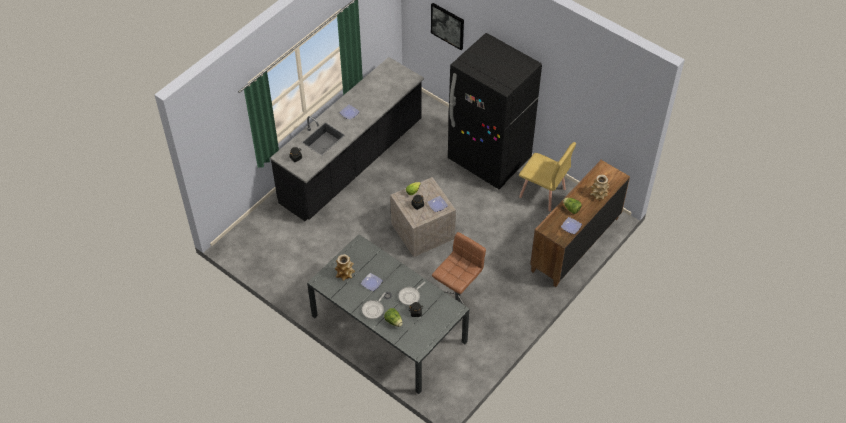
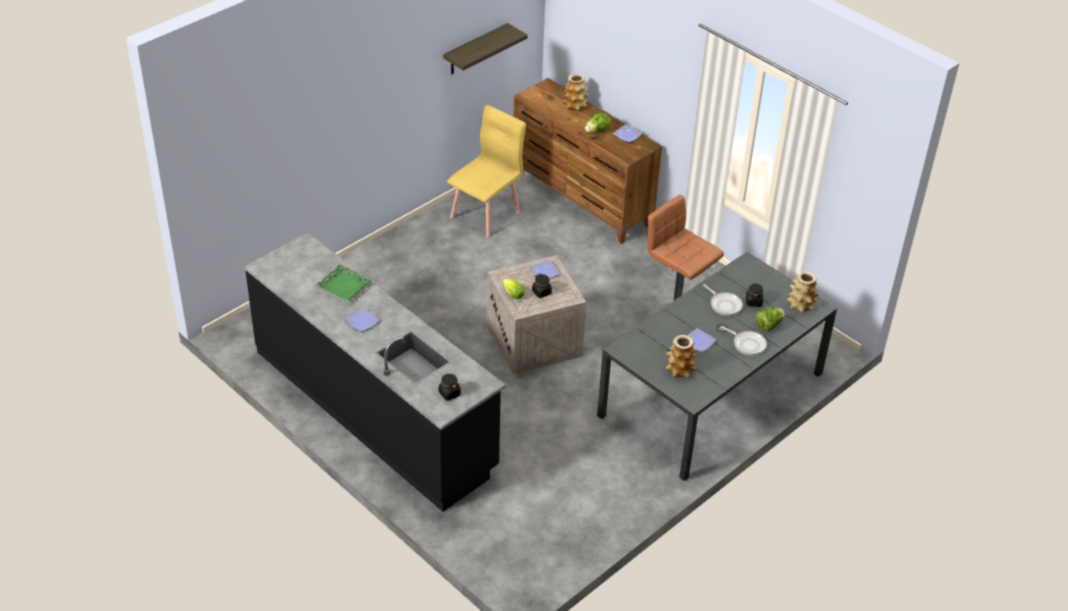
camera: 85 degrees left, 10 degrees down
(378, 101) = (344, 286): none -> green tray
(417, 340) = (800, 305): none -> vase
(448, 25) = (267, 144): picture -> none
(489, 160) = (410, 257): black fridge -> none
(588, 109) = (475, 50): none -> shelf

